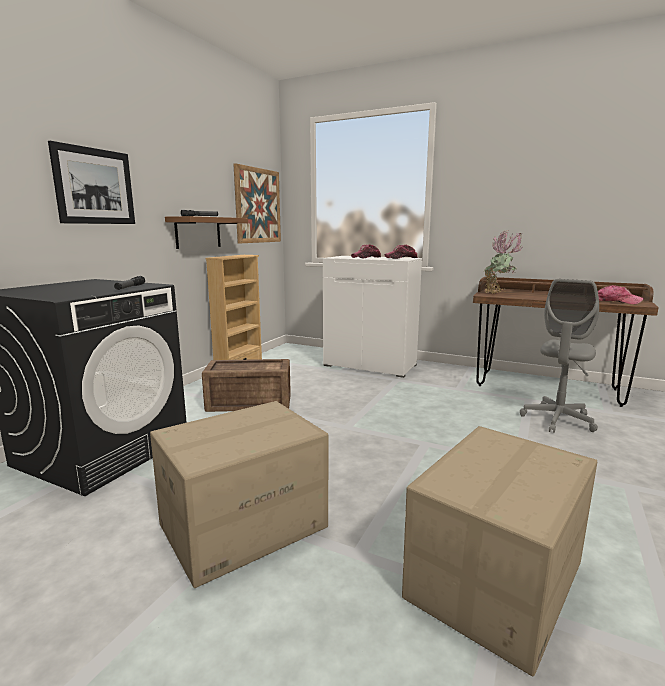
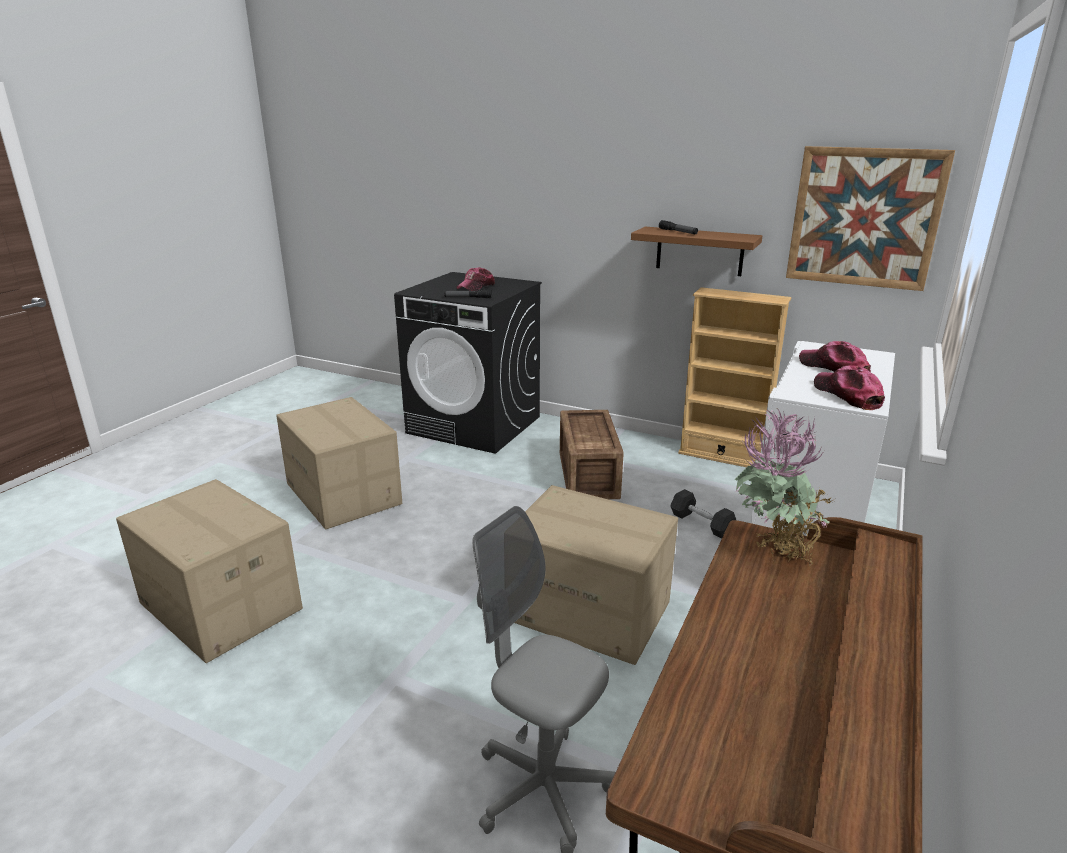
camera: 90 degrees right, 10 degrees up
(95, 186) = (562, 192): picture -> none
(323, 378) = (701, 523): none -> black dumbbell
(419, 407) = (589, 610): none -> cardboard box
(616, 301) = (694, 738): cap -> cap (476, 287)

